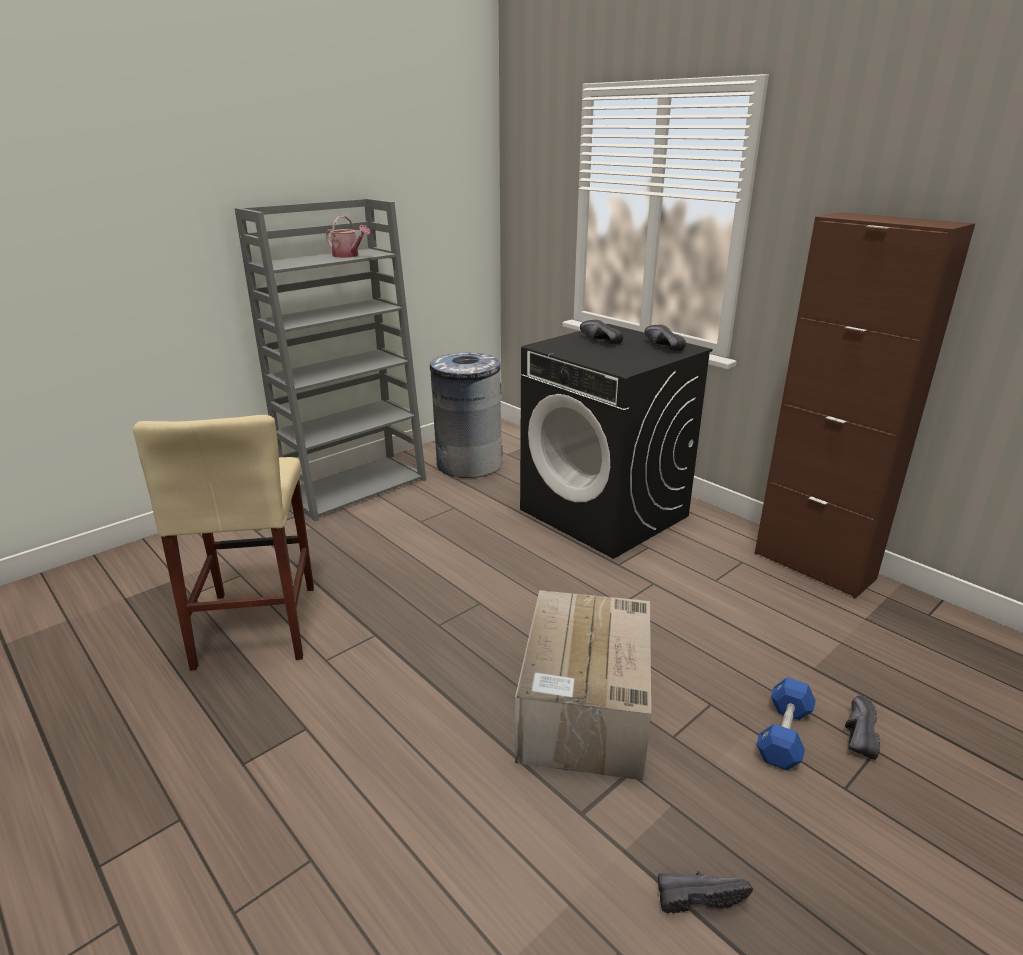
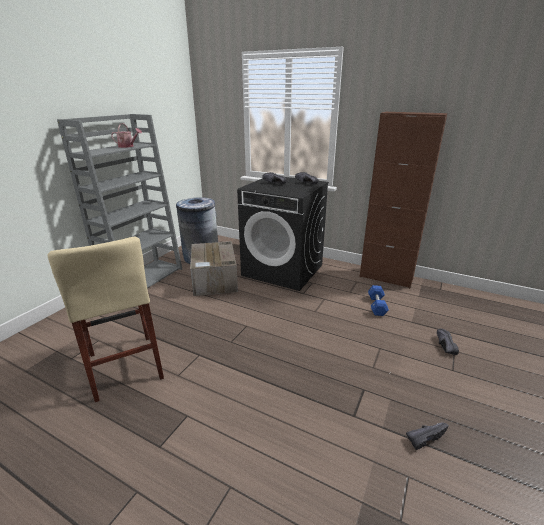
camera: 20 degrees left, 0 degrees up
(585, 709) = (327, 365): cardboard box -> cardboard box (215, 279)
(783, 735) = (416, 354): blue dumbbell -> blue dumbbell (376, 306)

